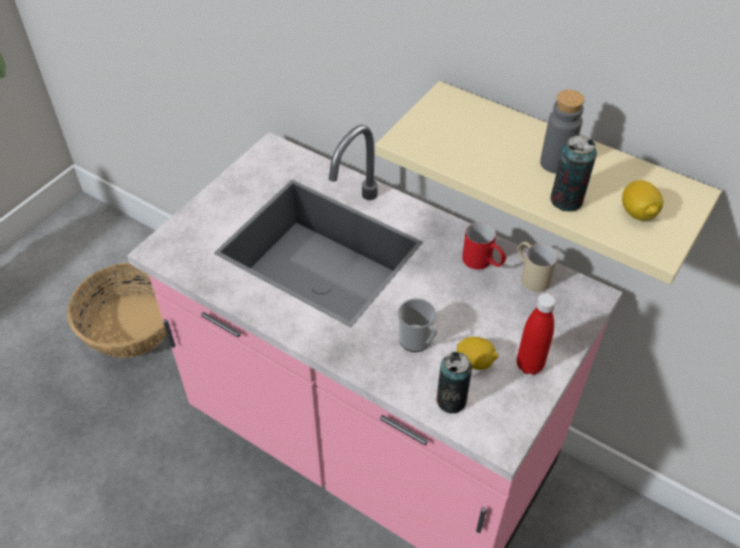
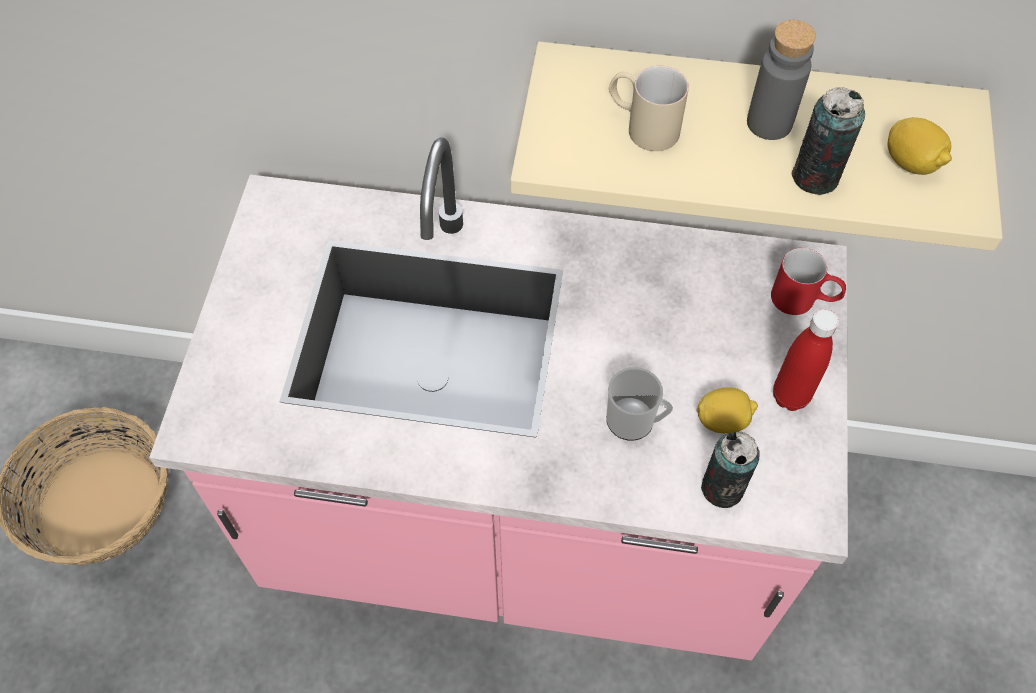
camera: 25 degrees left, 10 degrees up
(483, 263) = (657, 271): red mug -> red mug (804, 300)
(531, 275) = (726, 266): beige mug -> beige mug (642, 126)

